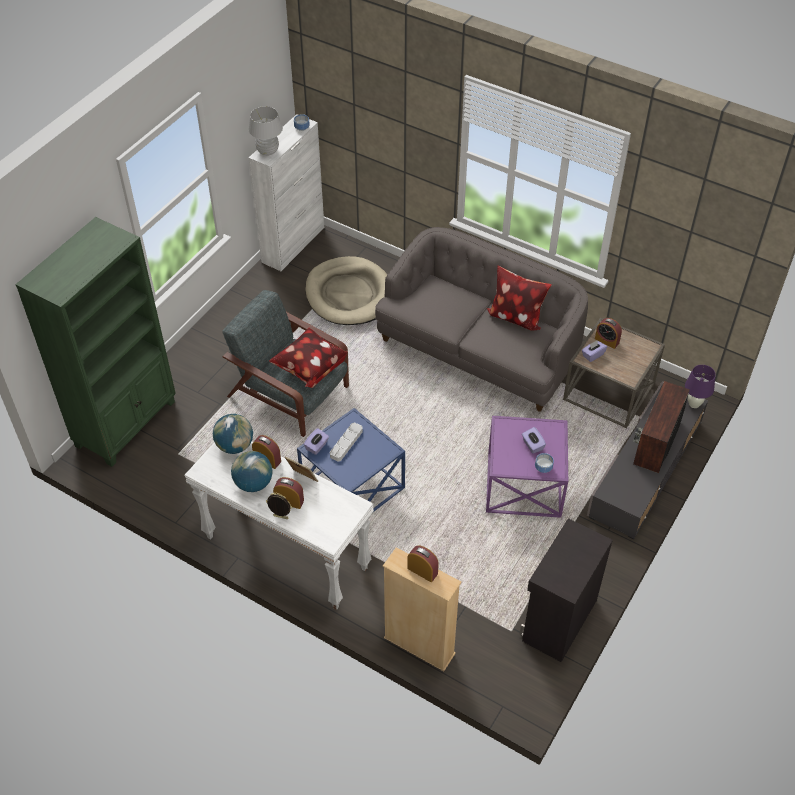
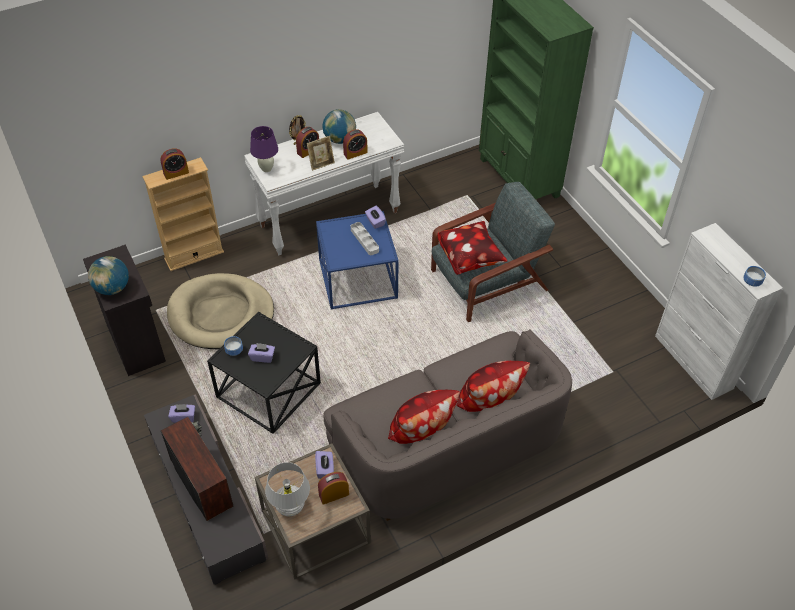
camera: 120 degrees right, 0 degrees up
(235, 446) = (382, 142): globe -> globe (112, 288)
(268, 151) = (718, 240): white table lamp -> white table lamp (290, 507)
(349, 294) = (590, 375): beige dog bed -> beige dog bed (221, 314)
(458, 292) = (490, 401): none -> pillow
(524, 485) = (267, 390): purple side table -> black side table
(618, 488) = (183, 417): none -> purple tissue box
(694, 404) = (214, 549): purple table lamp -> purple table lamp (267, 169)

